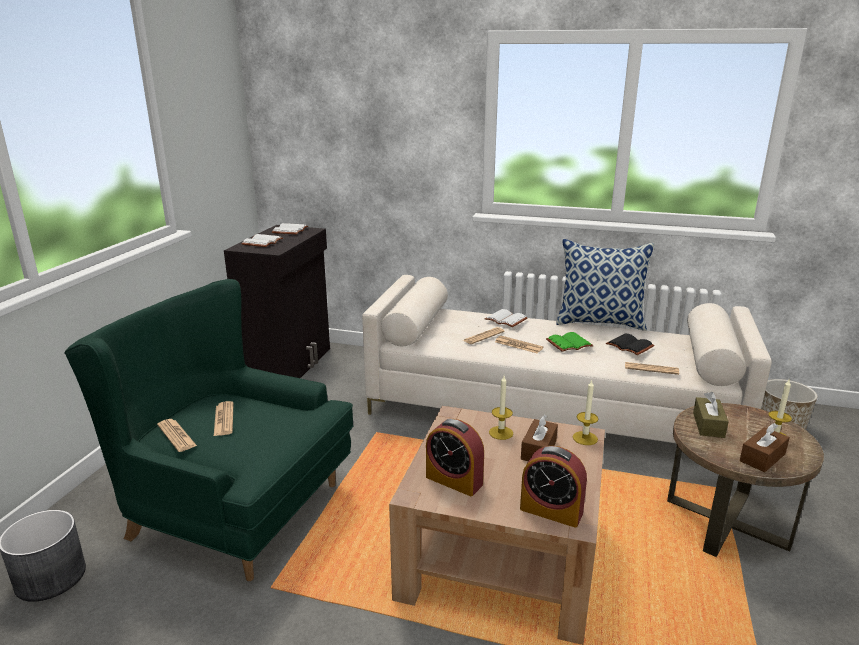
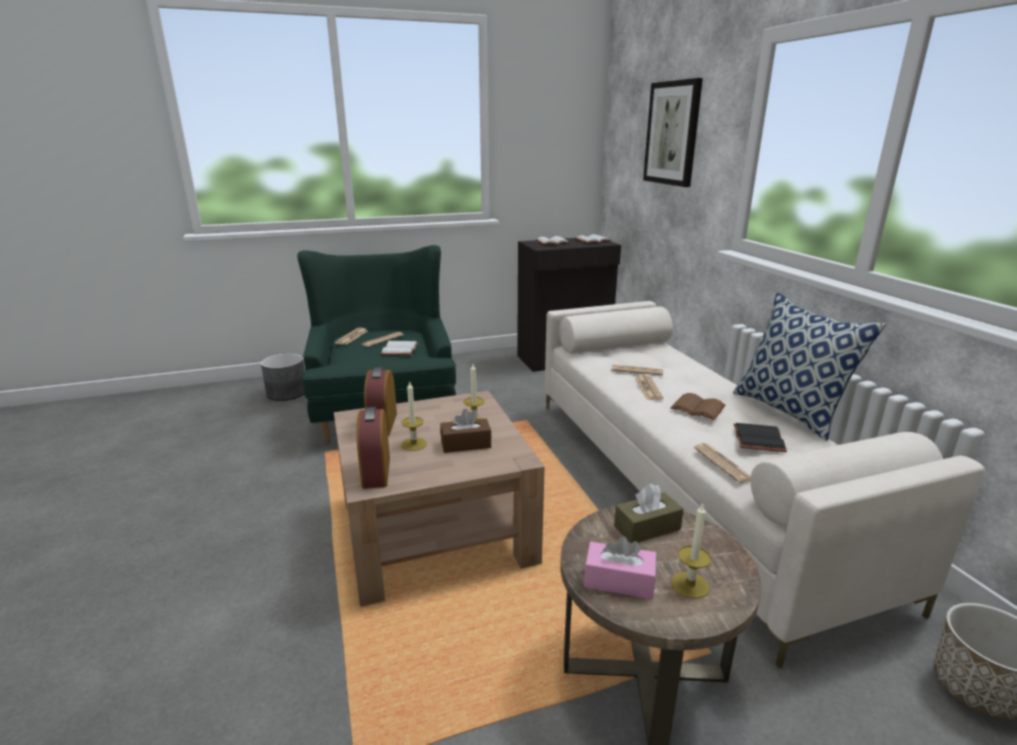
camera: 55 degrees right, 0 degrees up
(376, 114) = (672, 133): none -> picture
(507, 319) = (693, 370): white book -> white book (401, 350)
(569, 343) = (699, 408): green book -> brown book
(585, 438) = (513, 460): candle -> candle (414, 444)
(762, 457) = (619, 581): brown tissue box -> pink tissue box

